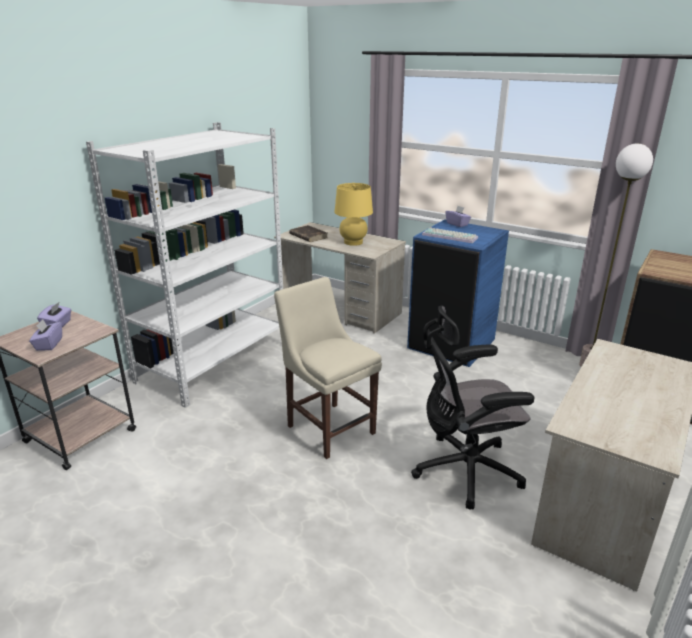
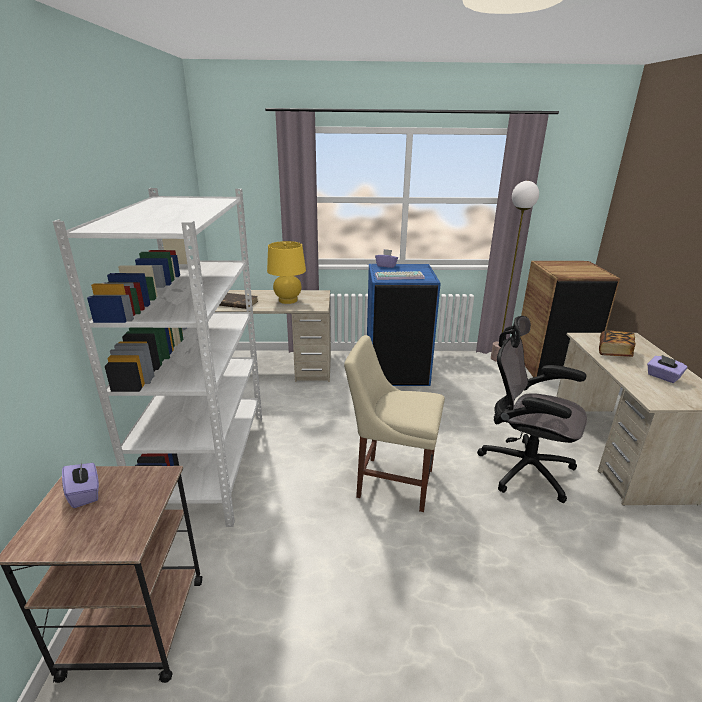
camera: 35 degrees left, 0 degrees up
(48, 344) = (111, 525): purple tissue box -> purple tissue box (662, 377)
(466, 471) = (525, 470): office chair -> office chair turned 75 degrees clockwise
(619, 372) = (614, 352): none -> book

